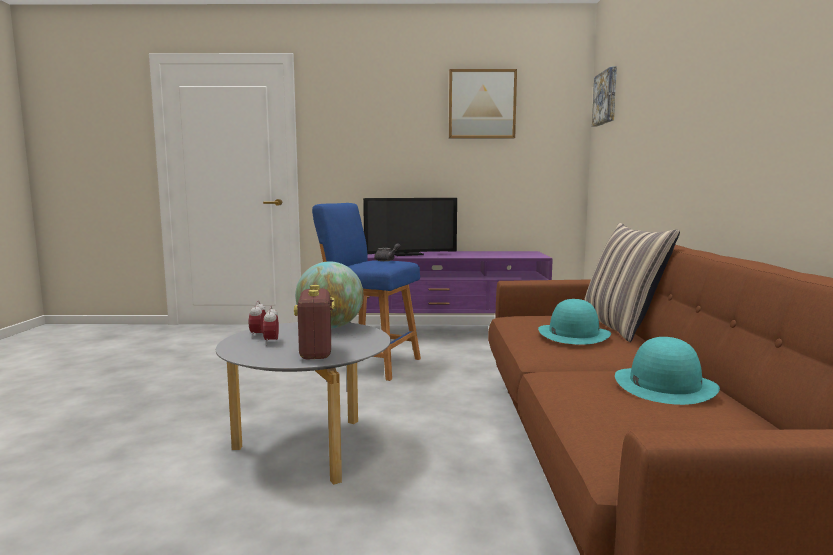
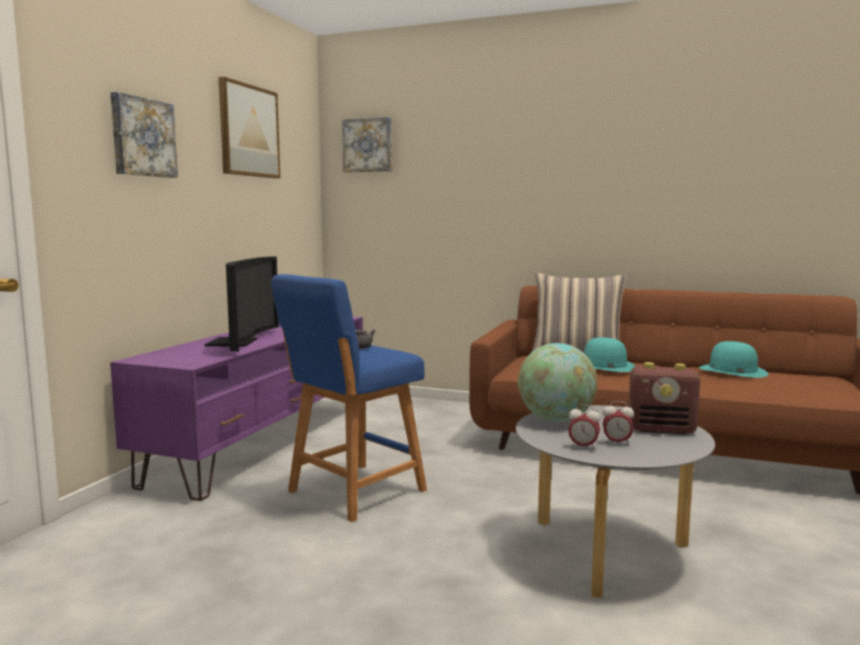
camera: 70 degrees left, 0 degrees up
(373, 121) = (142, 137): none -> picture

